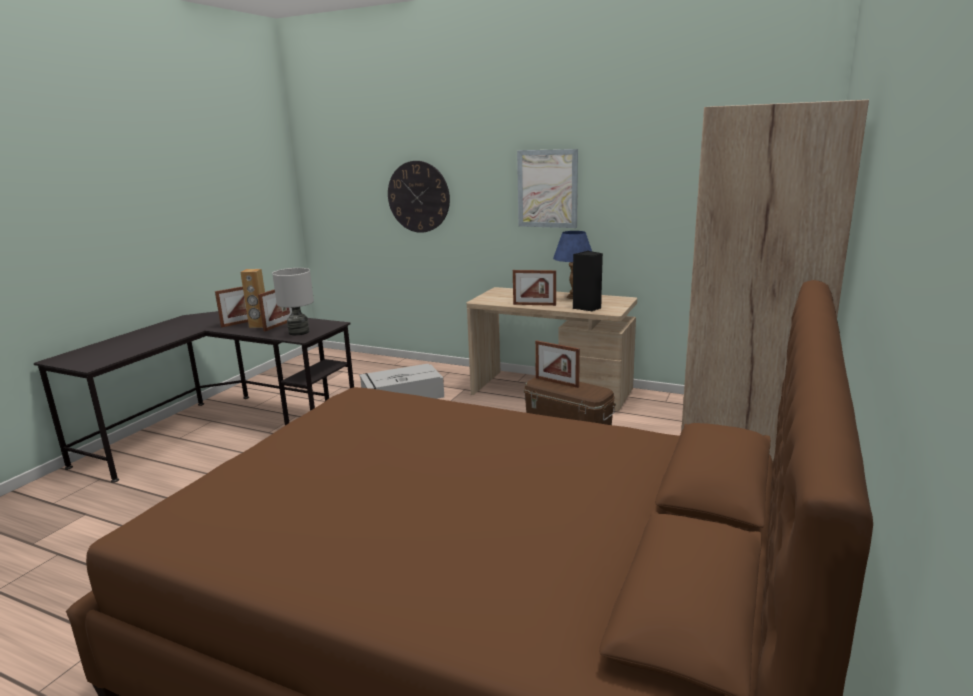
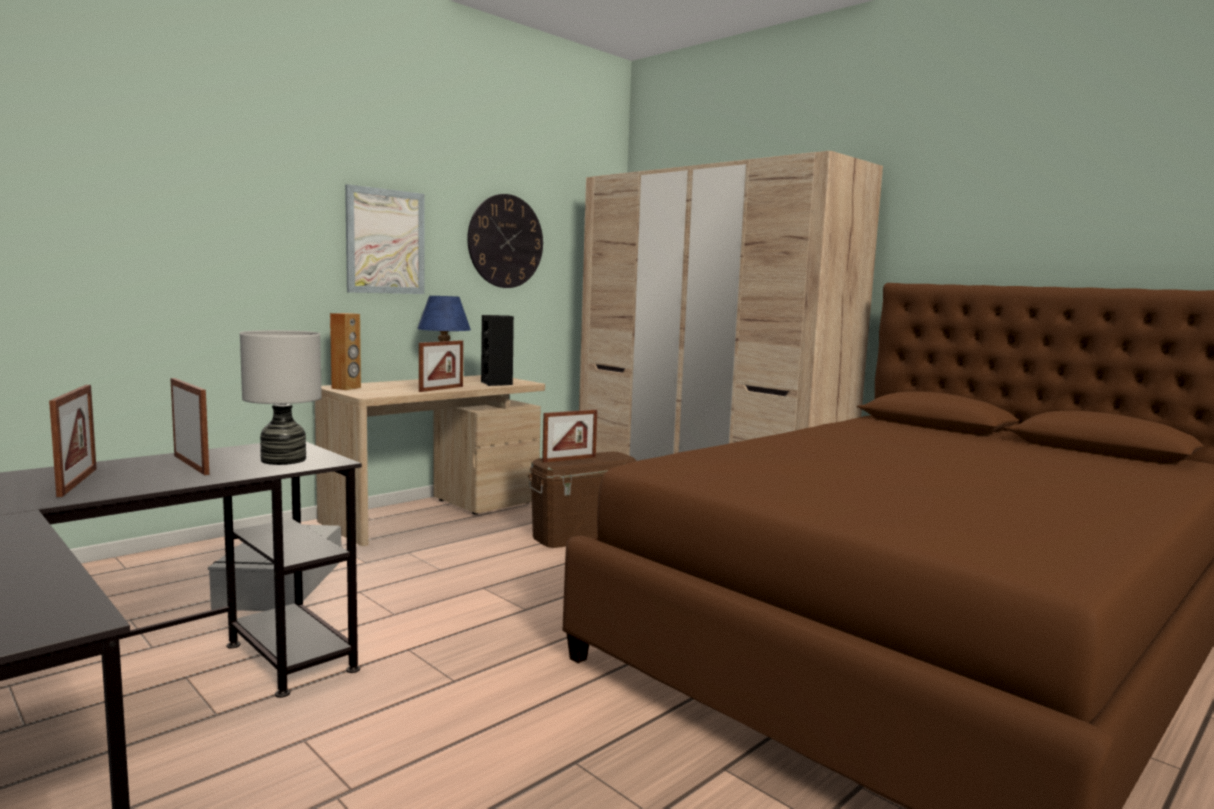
camera: 70 degrees left, 10 degrees down
(259, 325) = (148, 475): brown speaker -> brown speaker (346, 388)
(418, 197) = (160, 241): wall clock -> wall clock (505, 241)

